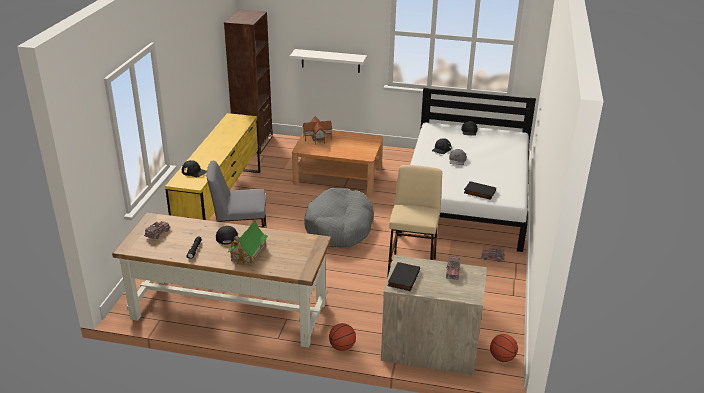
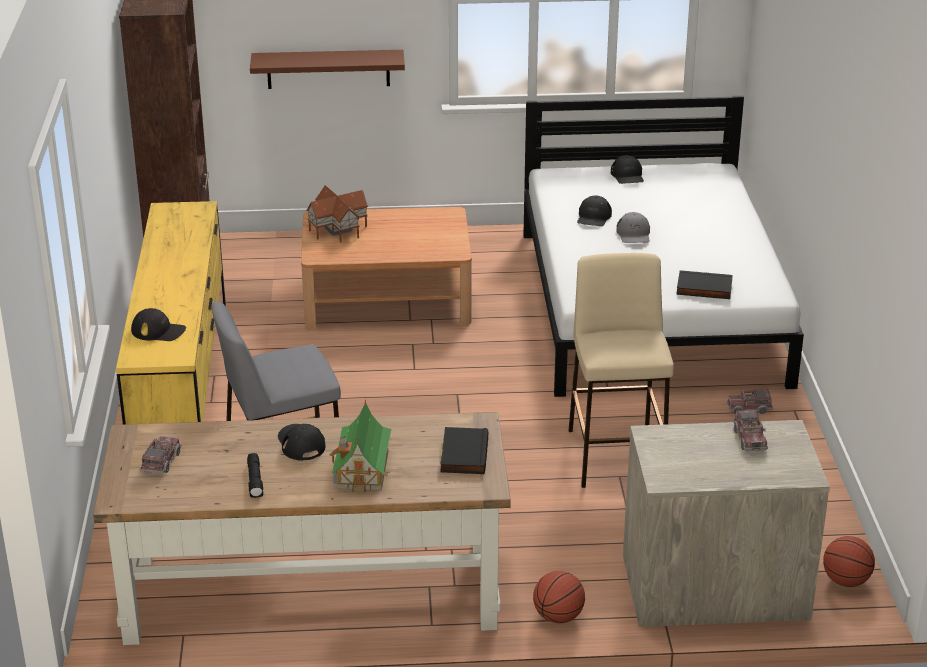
camera: 15 degrees left, 0 degrees up
(330, 61) = (328, 69): white shelf -> brown shelf
(339, 227) = (441, 399): grey dog bed -> none
(403, 278) = (669, 464): black book -> black book (462, 454)

